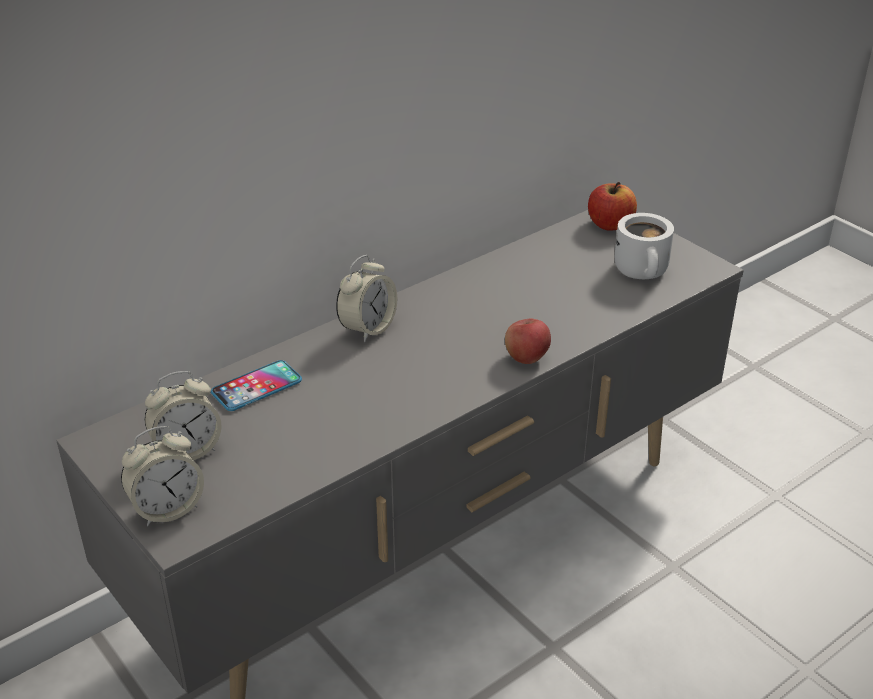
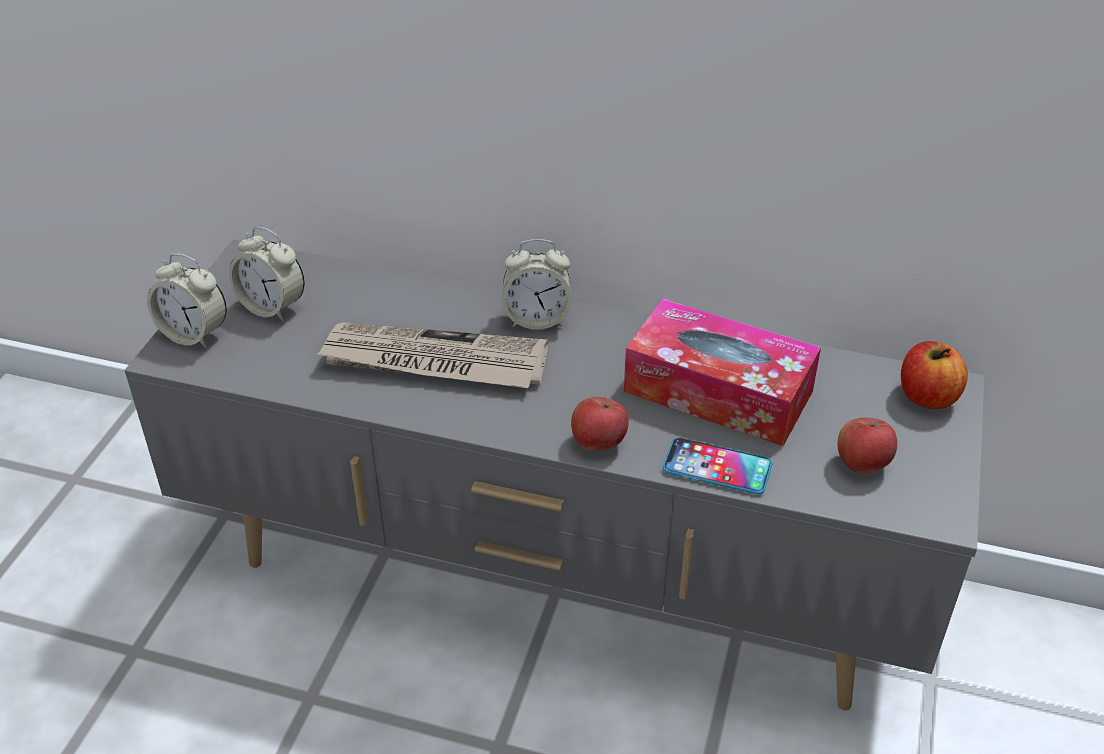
camera: 55 degrees right, 5 degrees up
(256, 387) = (387, 300): phone -> phone (717, 467)
(359, 394) = (433, 362): none -> newspaper
(527, 291) = (718, 391): none -> tissue box
(644, 272) = (862, 464): white mug -> apple

